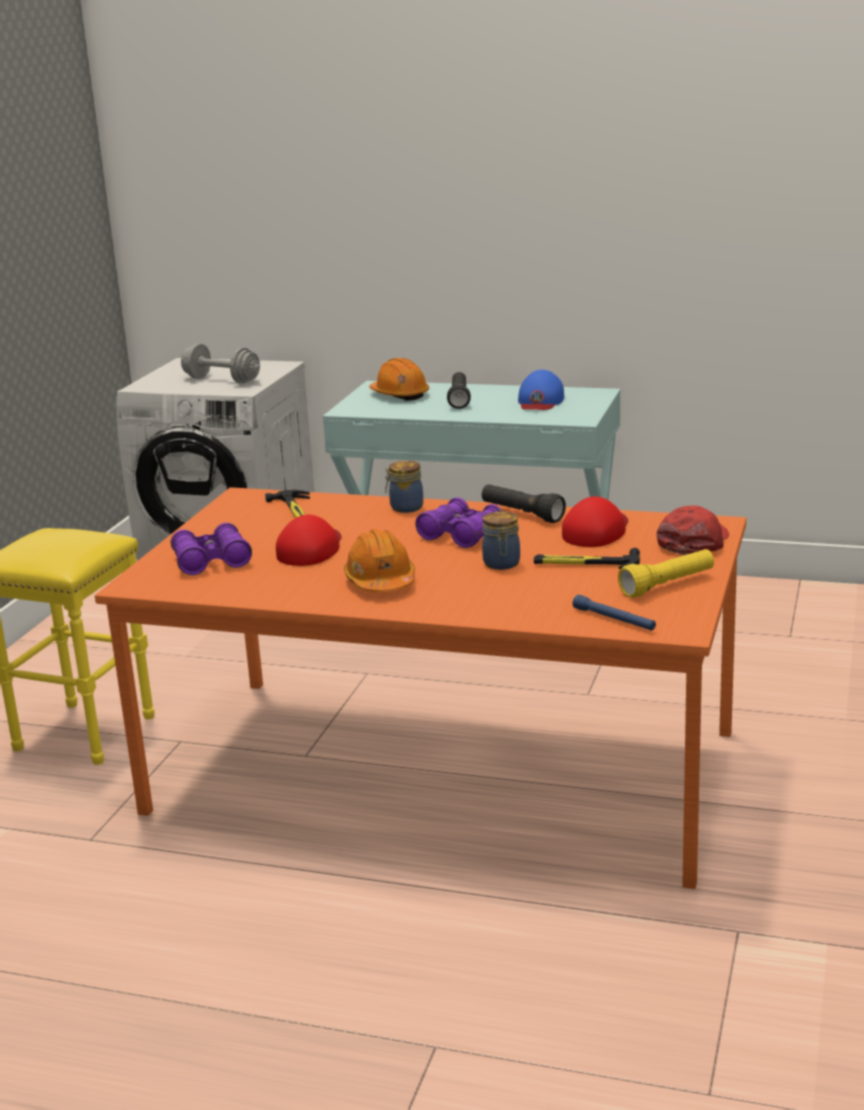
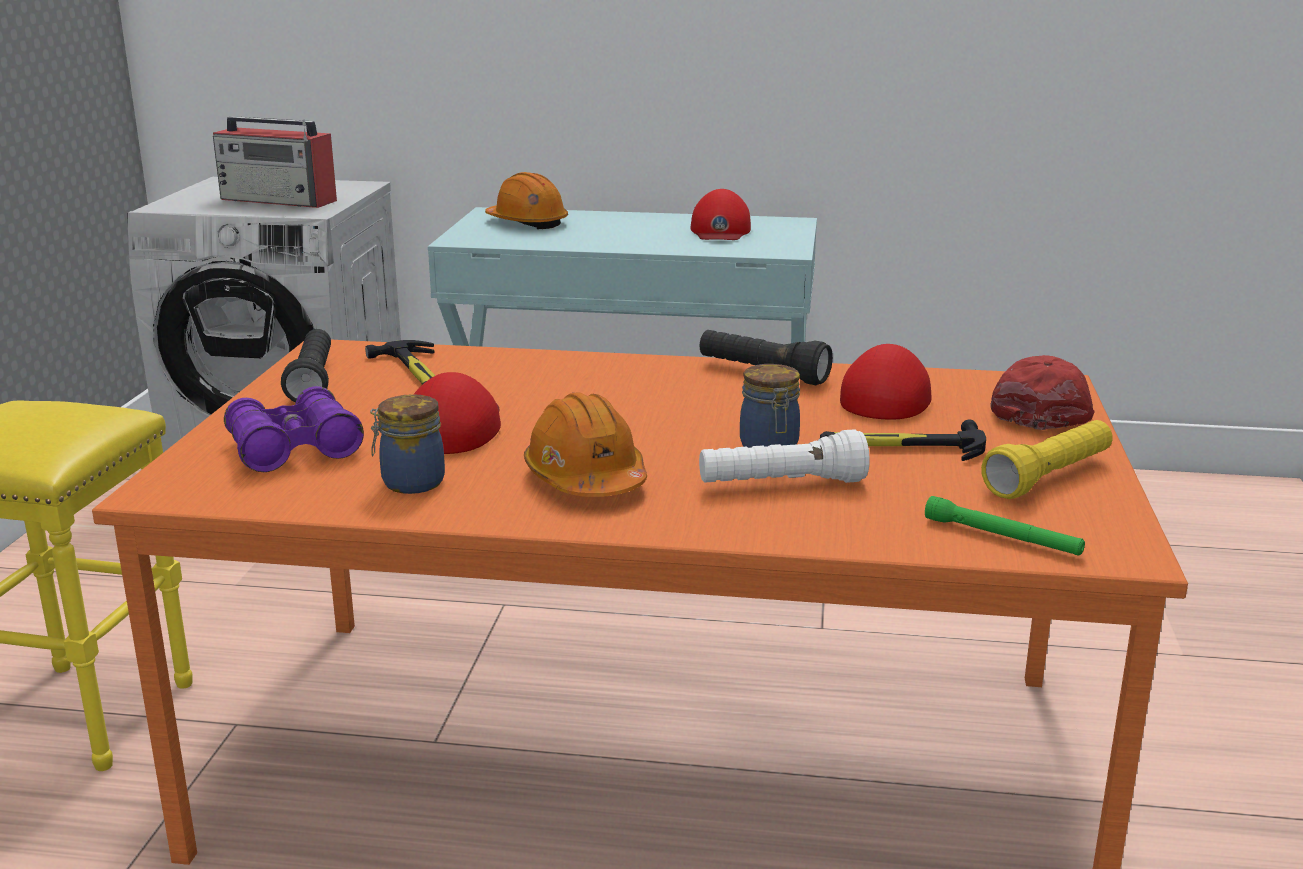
camera: 10 degrees left, 0 degrees up
(222, 380) = (279, 200): grey dumbbell -> radio
(405, 507) = (583, 365): jar -> jar (410, 483)
(459, 399) = (610, 228): black flashlight -> black flashlight (313, 382)
(461, 535) = (685, 404): purple binoculars -> none
(498, 587) = (781, 484): none -> white flashlight
(540, 401) = (720, 230): blue cap -> red cap
(614, 620) = (1002, 537): blue flashlight -> green flashlight

